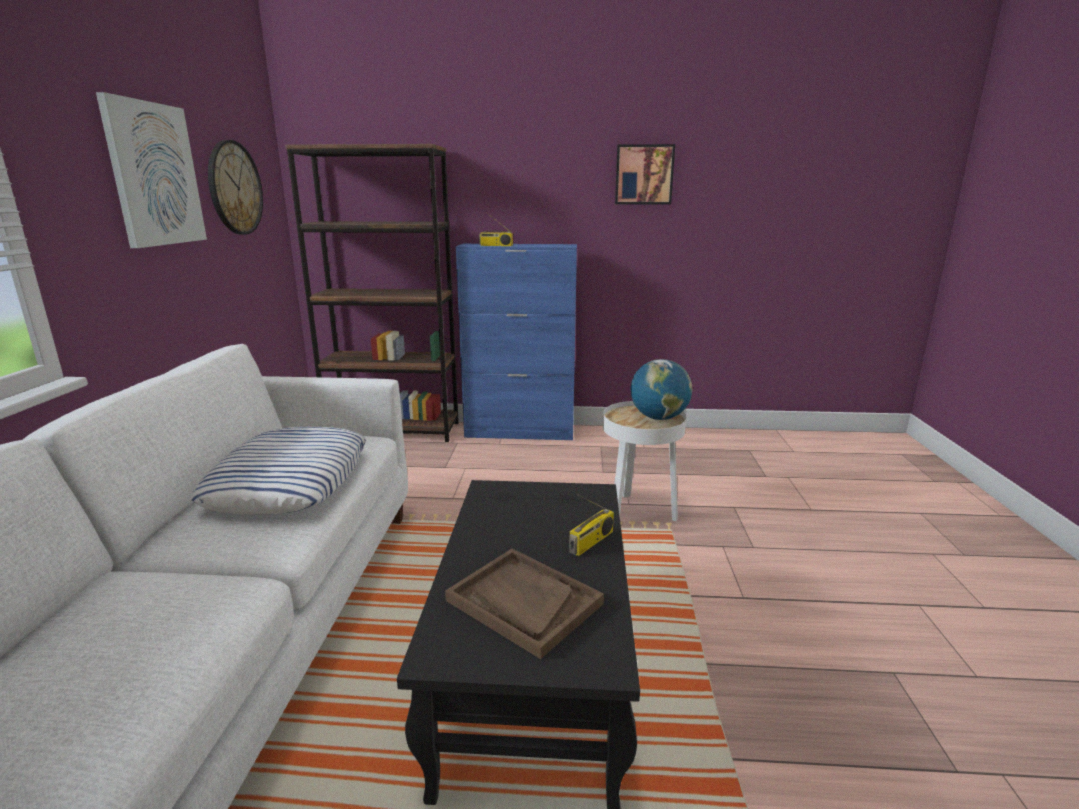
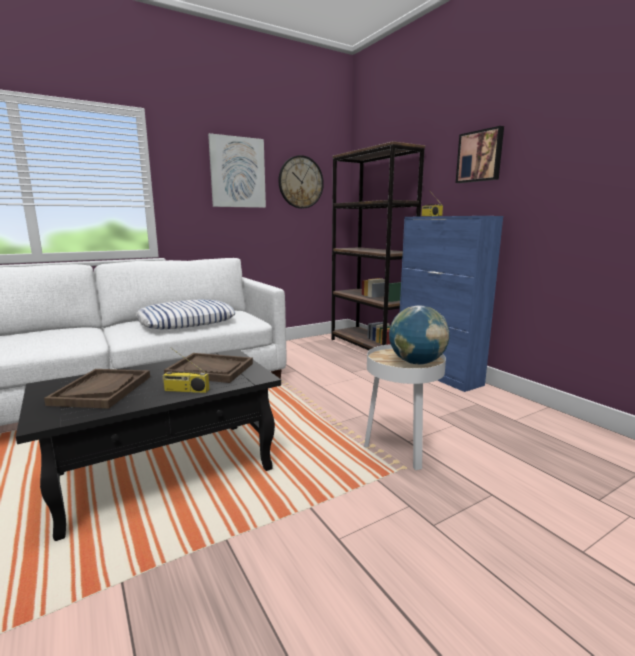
camera: 55 degrees right, 5 degrees down
(534, 513) = (210, 369): none -> brown tray
(644, 175) = (578, 142): picture -> picture (480, 156)

